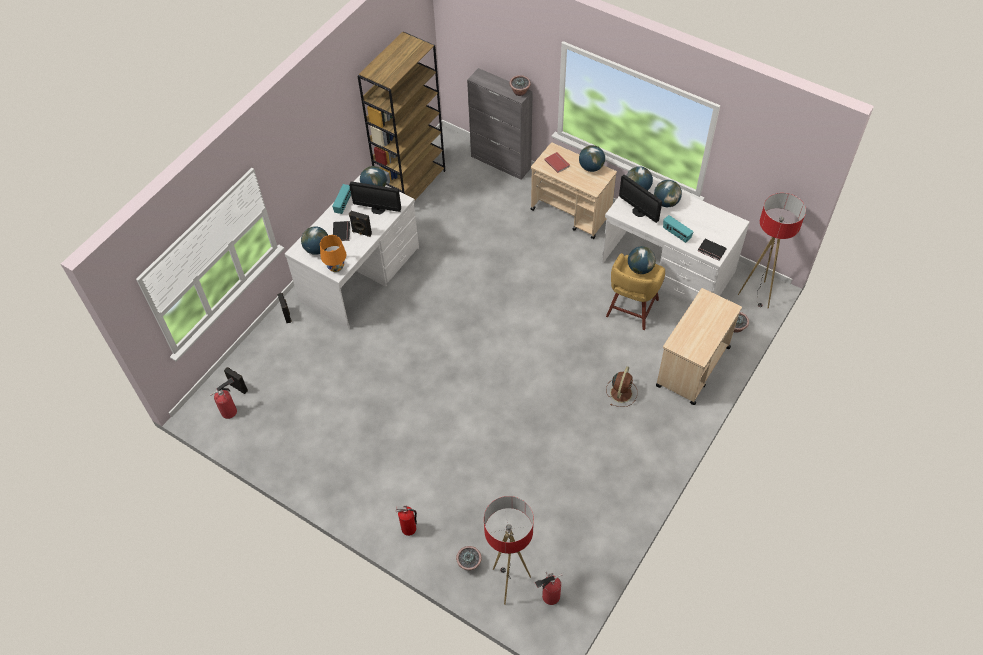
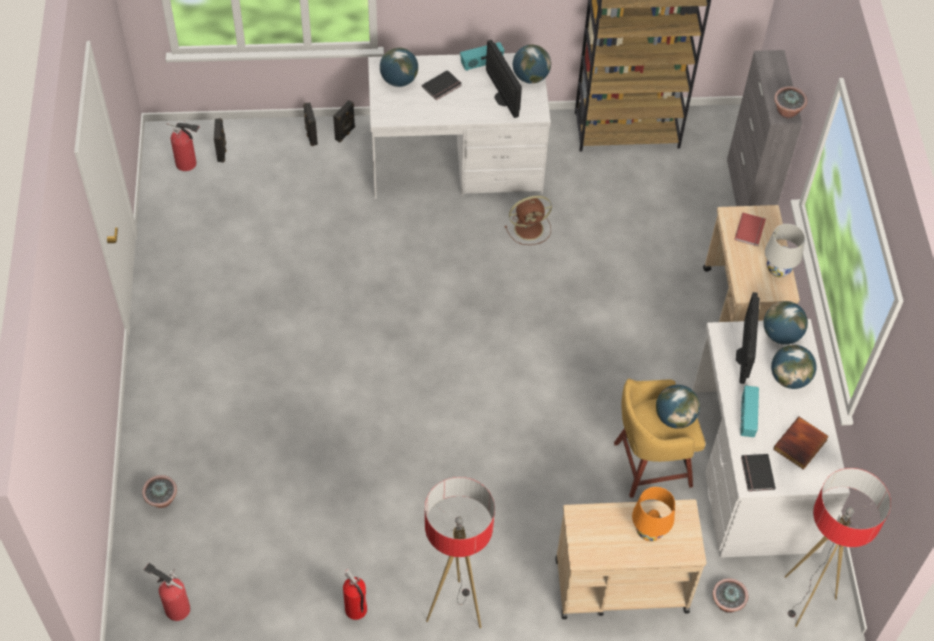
camera: 50 degrees right, 0 degrees up
(336, 267) = (389, 111): orange table lamp -> orange table lamp (649, 531)
(361, 233) = (456, 104): black speaker -> black speaker (311, 136)
(409, 529) = (164, 415): fire extinguisher -> fire extinguisher (356, 610)
(509, 583) = (165, 555): floor lamp -> floor lamp (455, 609)
(591, 167) = (778, 269): globe -> white table lamp
(621, 392) = (514, 524): brown fan -> brown fan (530, 228)
(708, 223) = (801, 445): none -> book

